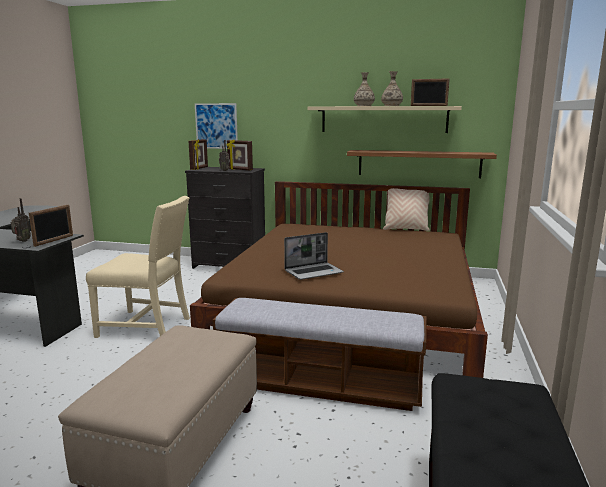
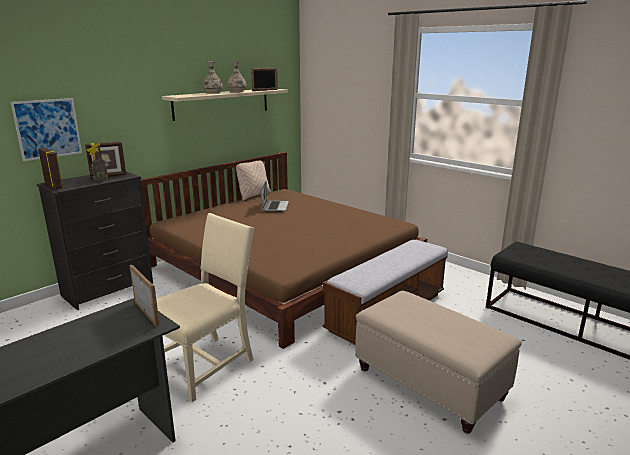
camera: 60 degrees left, 5 degrees up
(22, 241) = (112, 334): radio -> none
(314, 272) = (317, 243): laptop -> laptop (275, 207)
(418, 163) = (250, 138): shelf -> none

